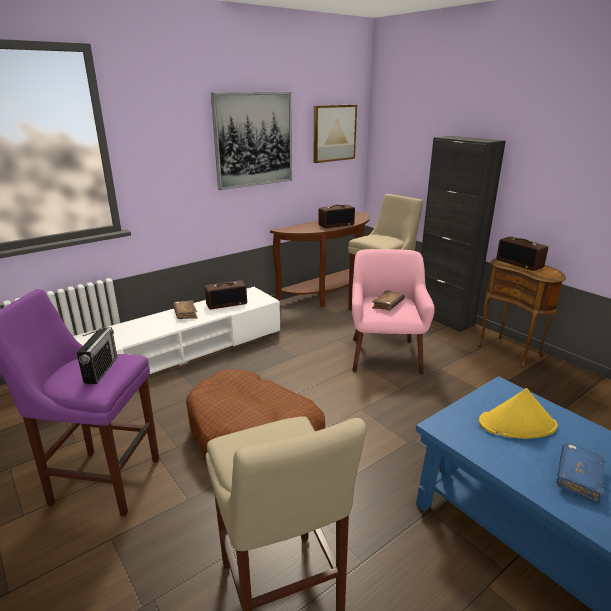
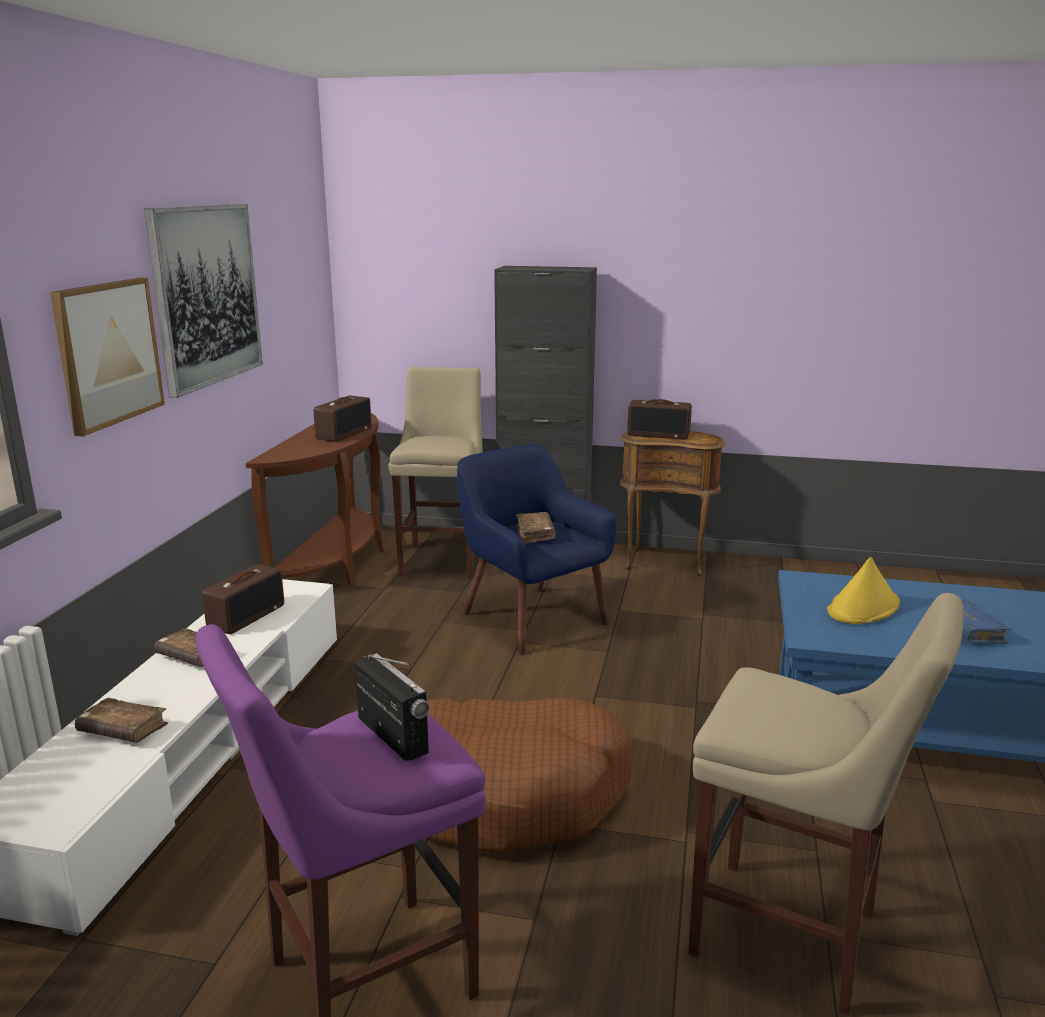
camera: 40 degrees left, 5 degrees down
(124, 334) = (123, 730): none -> brown book
(334, 133) = (297, 274): picture -> picture (108, 353)
(384, 354) = (531, 618): pink armchair -> blue armchair

